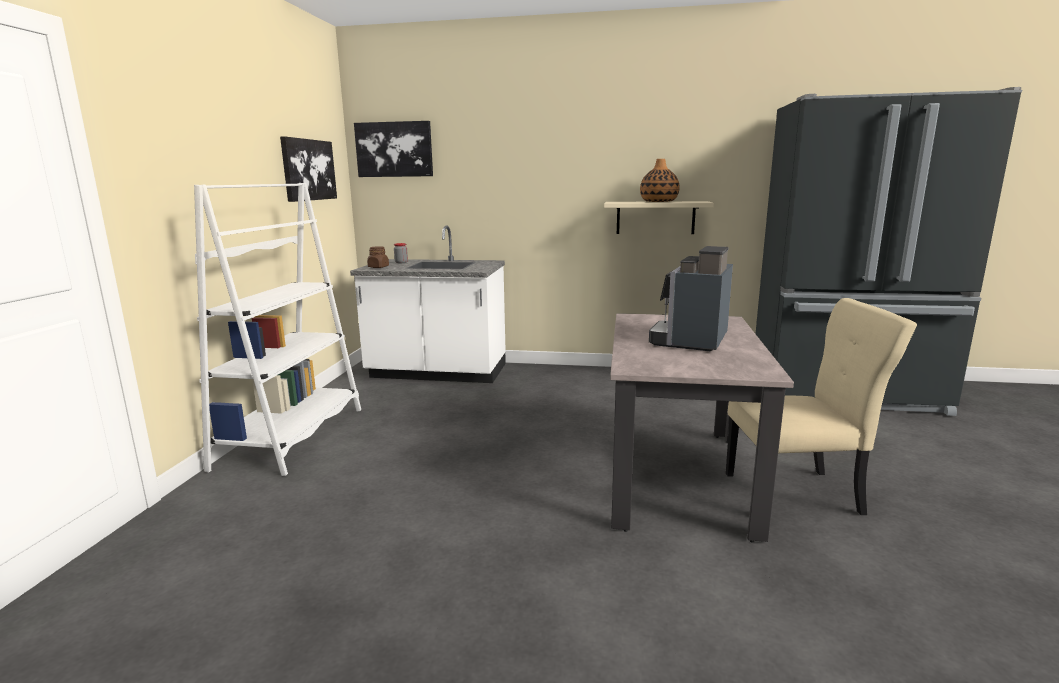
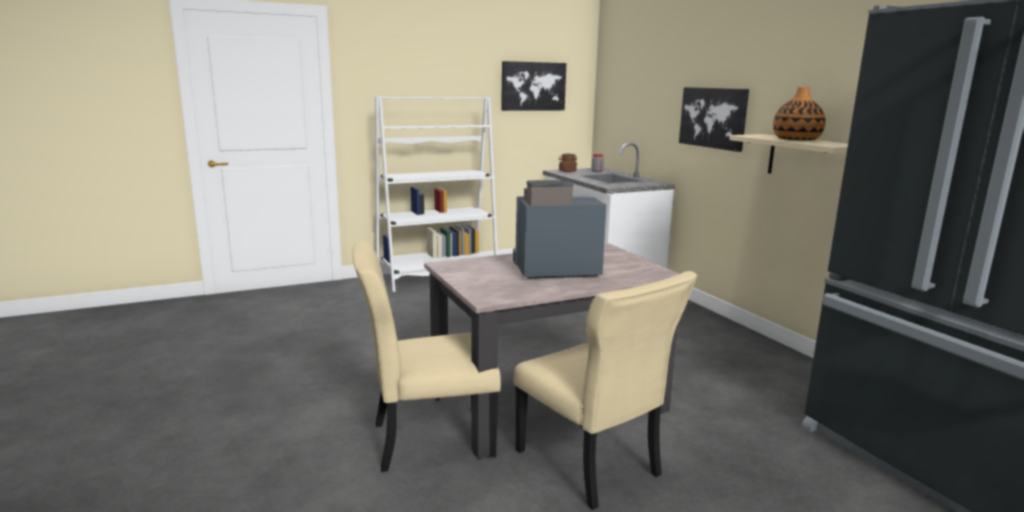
camera: 55 degrees right, 0 degrees up
(394, 149) = (620, 69): picture -> picture (713, 117)
(711, 561) = (426, 440): none -> beige chair

